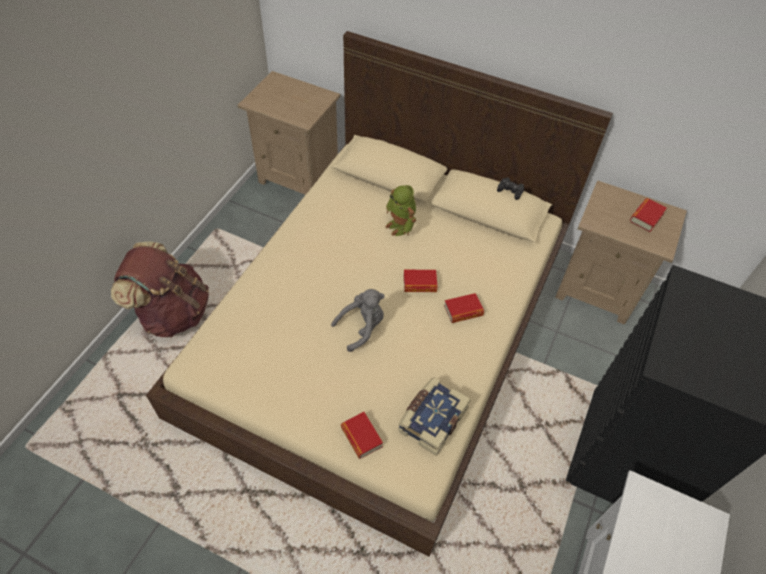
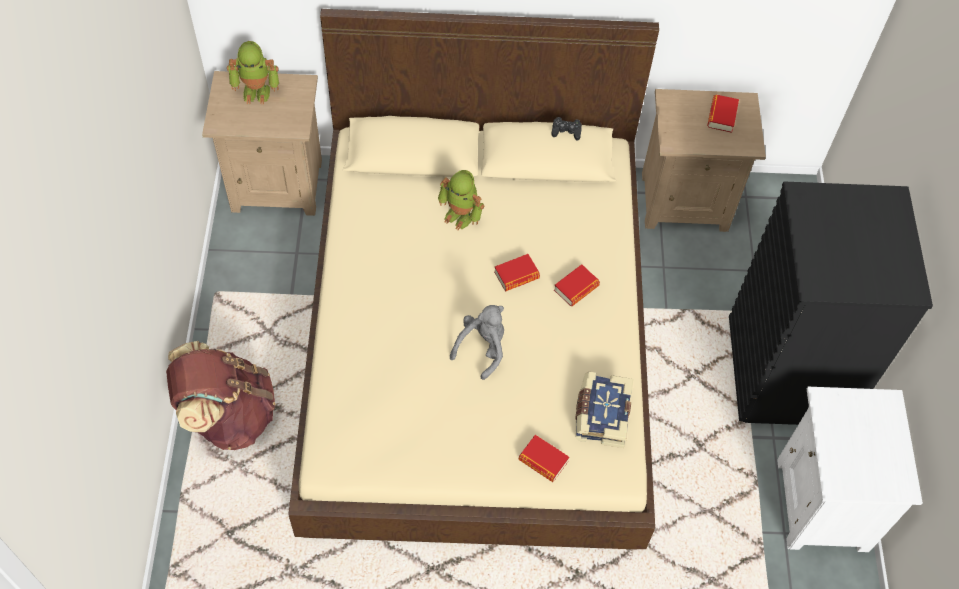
camera: 25 degrees left, 5 degrees up
(292, 90) = (257, 91): none -> toy robot

